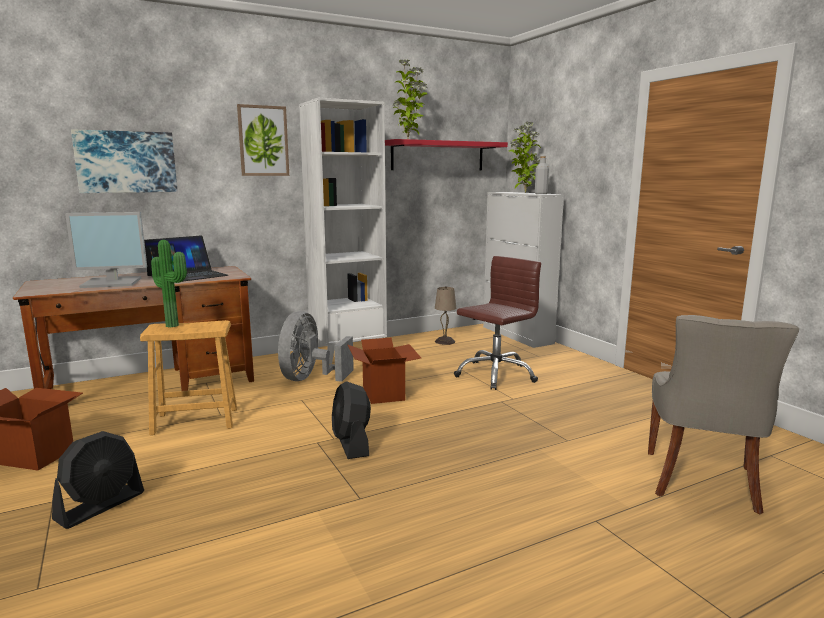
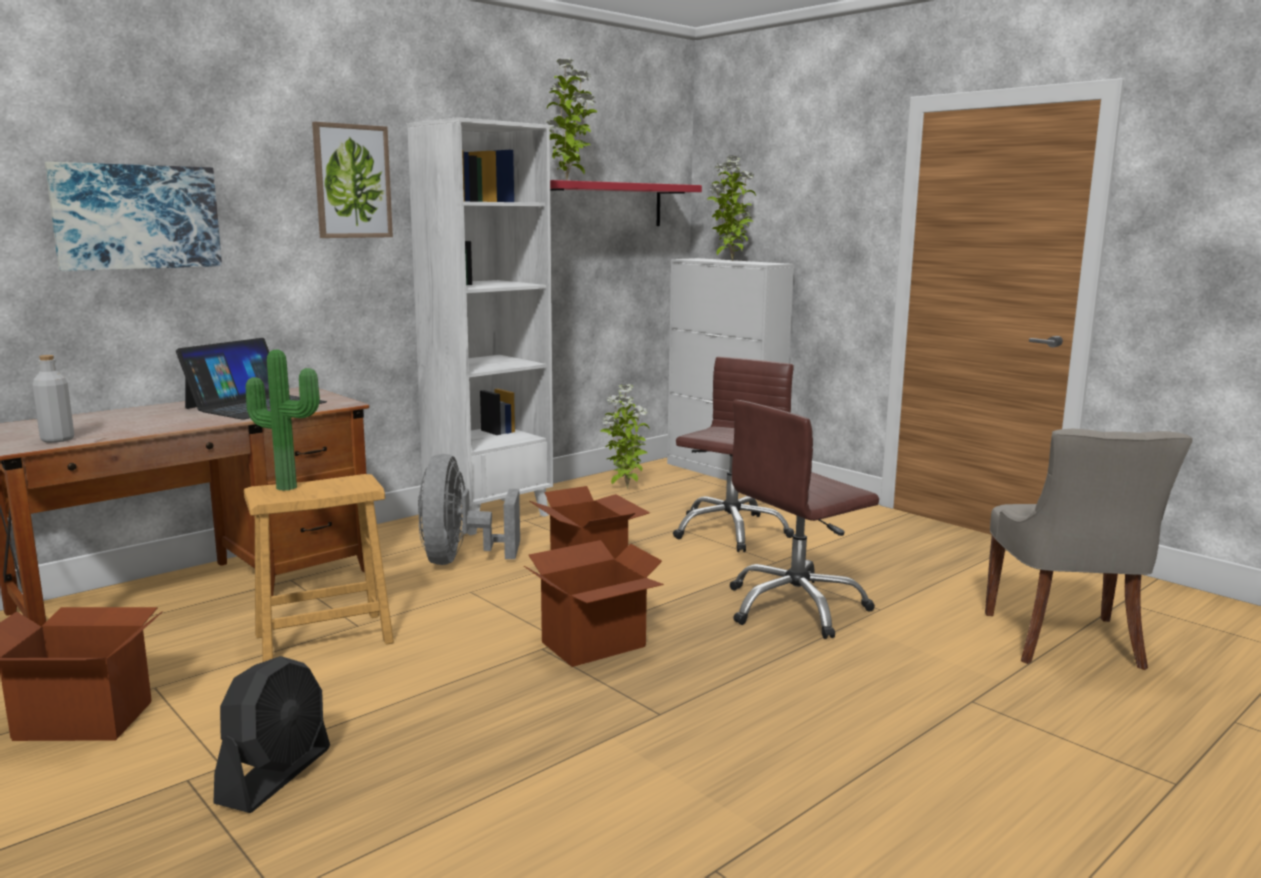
camera: 15 degrees left, 0 degrees up
(113, 282) = (142, 423): monitor -> none
(351, 444) = (594, 645): black fan -> cardboard box
(445, 341) = (625, 488): beige table lamp -> potted plant
(506, 432) = (796, 607): none -> brown office chair
(541, 194) = (762, 263): grey bottle -> grey bottle (57, 439)

